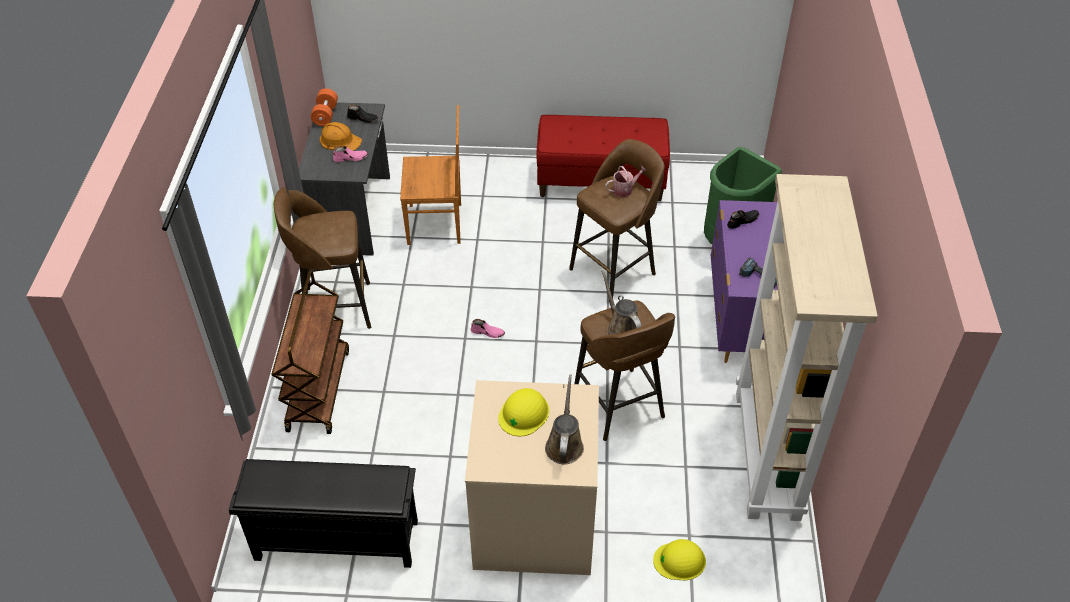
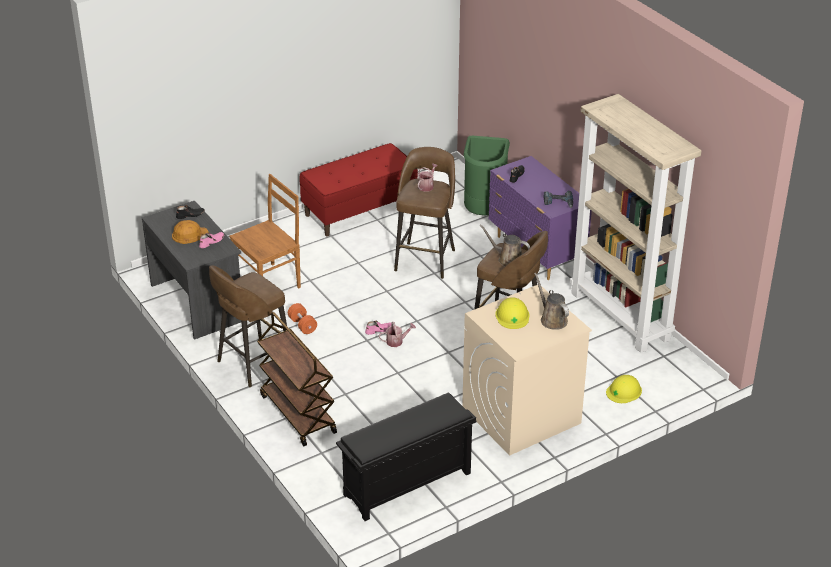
camera: 35 degrees left, 10 degrees down
(325, 115) = (158, 223): orange dumbbell -> orange dumbbell (302, 325)
(492, 355) = (397, 341): none -> watering can

